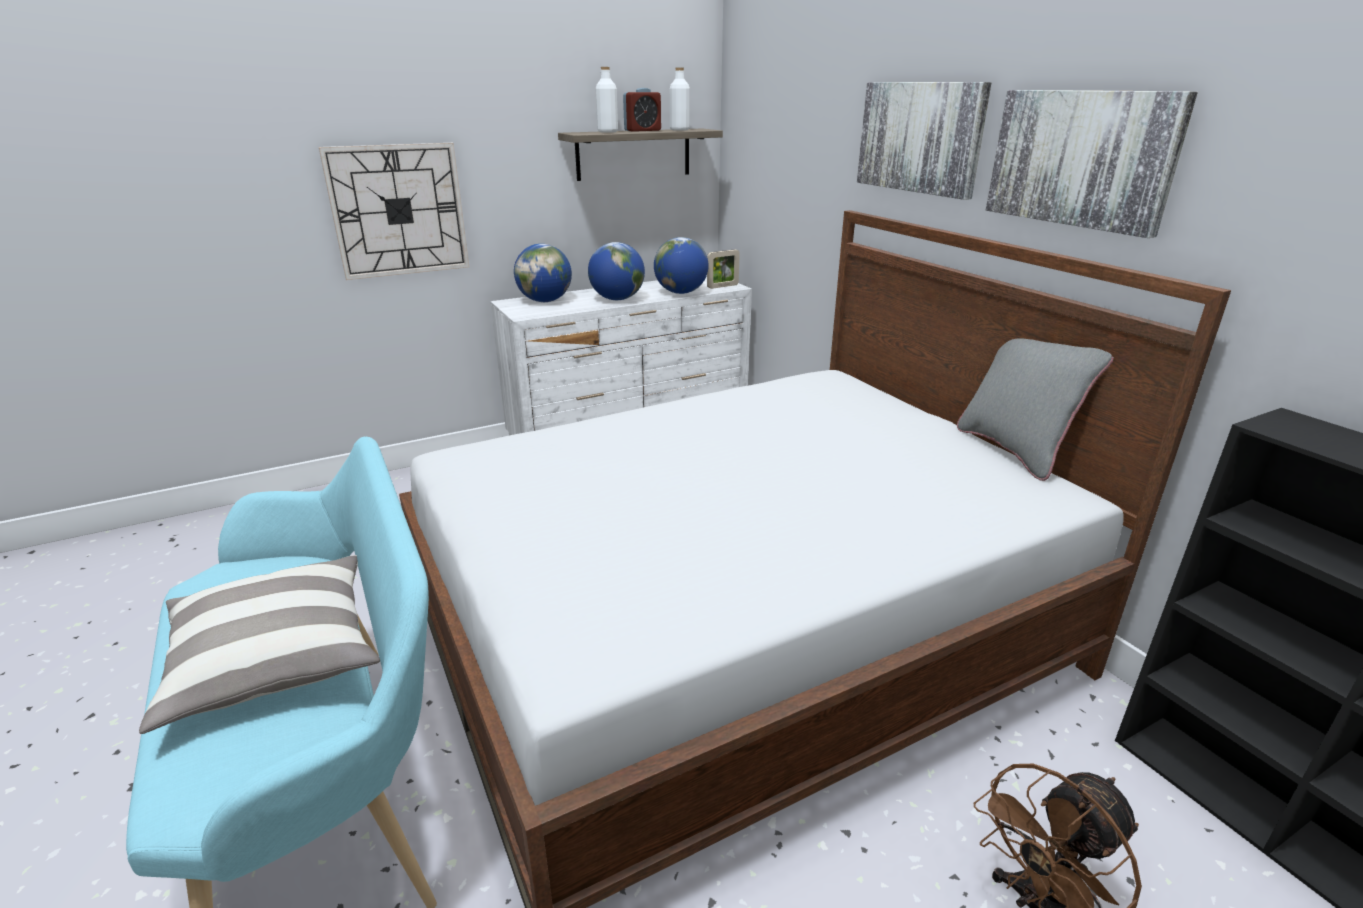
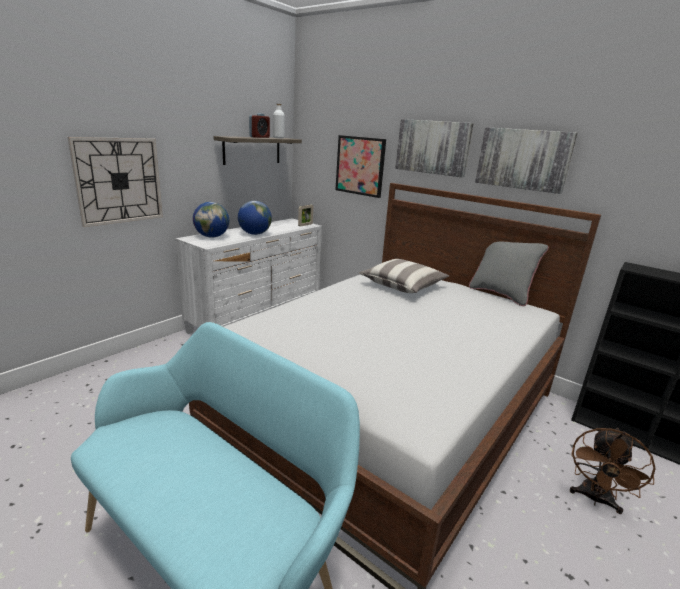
camera: 25 degrees left, 5 degrees down
(275, 658) = (206, 475): pillow -> pillow (402, 286)
(607, 132) = (243, 137): white bottle -> none
(681, 292) = (287, 229): globe -> none
(809, 177) = (360, 166): none -> picture

